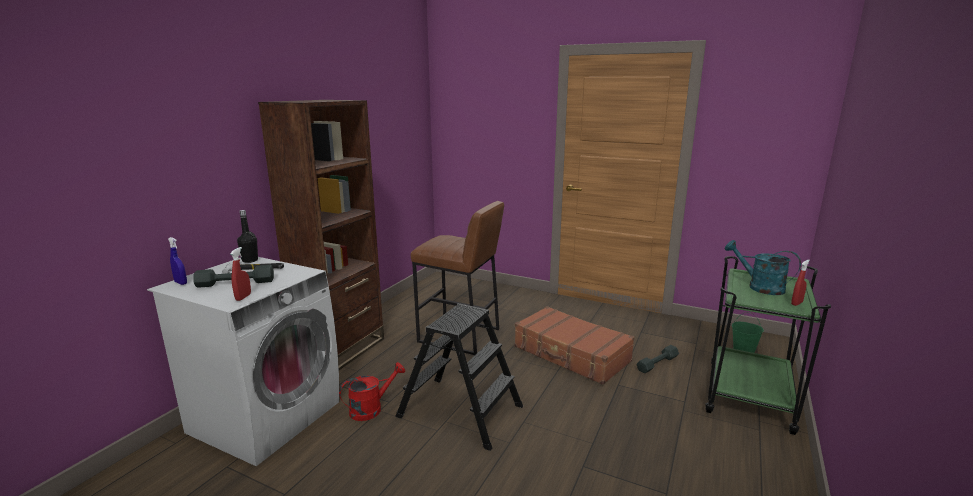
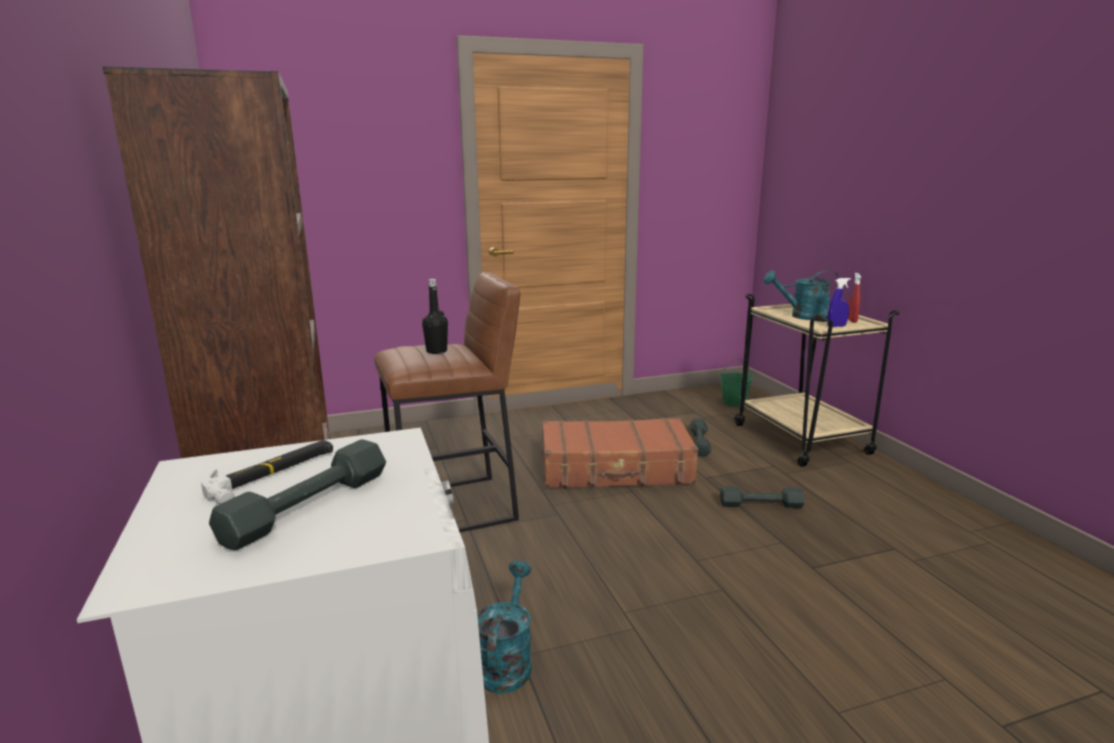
camera: 45 degrees left, 0 degrees up
(181, 283) = (152, 564): blue spray bottle -> blue spray bottle (836, 326)
(243, 297) = (408, 516): red spray bottle -> none
(250, 260) = (204, 467): black bottle -> black bottle (436, 351)
(371, 408) = (506, 661): red watering can -> turquoise watering can
(460, 411) = (618, 591): black step ladder -> none
(623, 417) = (761, 504): none -> grey dumbbell
(748, 397) = (802, 440): green cart -> beige cart

